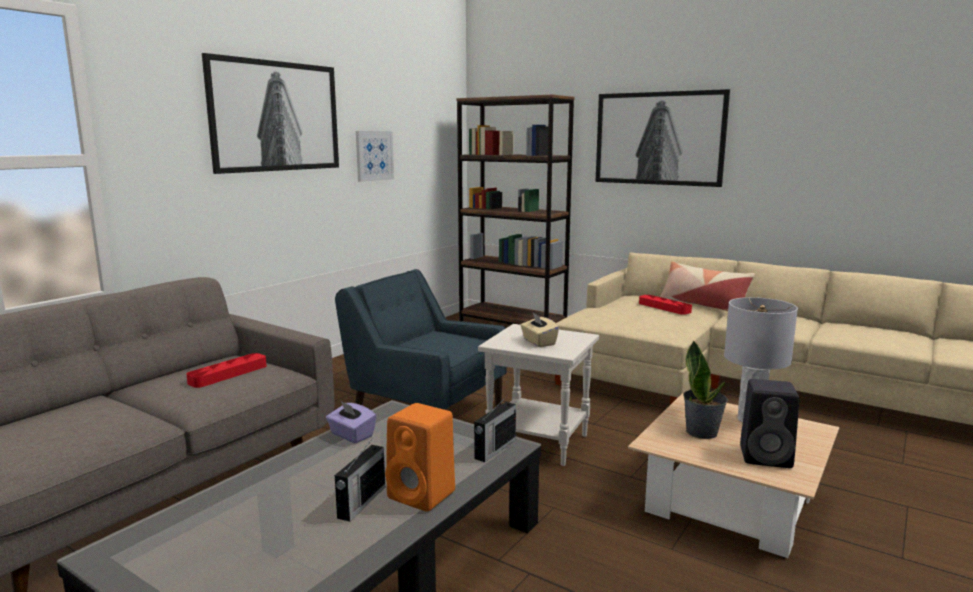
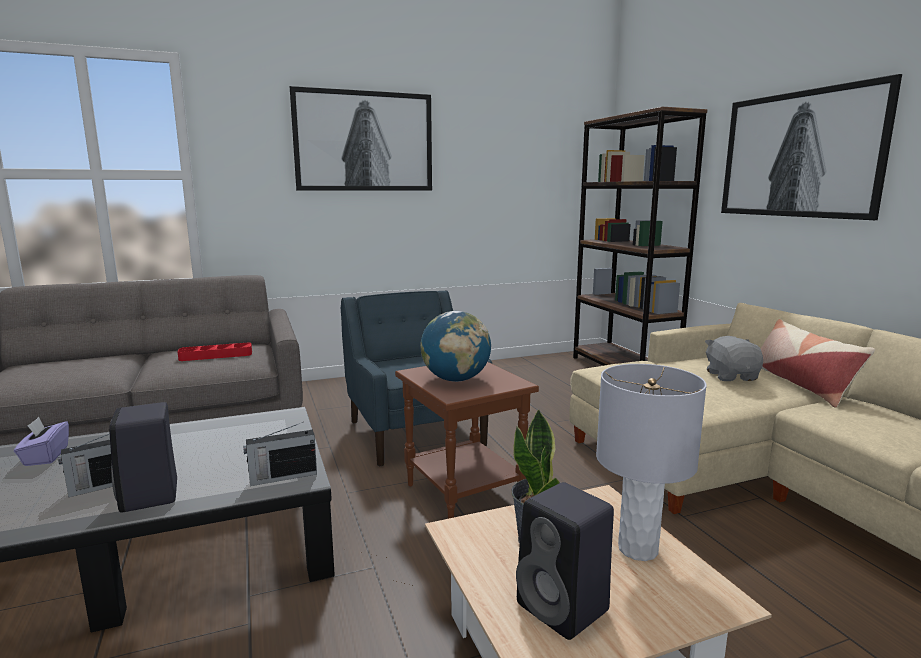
camera: 35 degrees right, 0 degrees up
(351, 435) = (217, 427): purple tissue box -> purple tissue box (45, 456)
(374, 155) = (478, 181): picture -> none
(423, 495) = (150, 497): orange speaker -> black speaker
(538, 342) = (455, 379): beige tissue box -> globe
(539, 442) = (466, 494): white side table -> brown side table
(664, 307) = (731, 376): red tray -> grey plush toy

